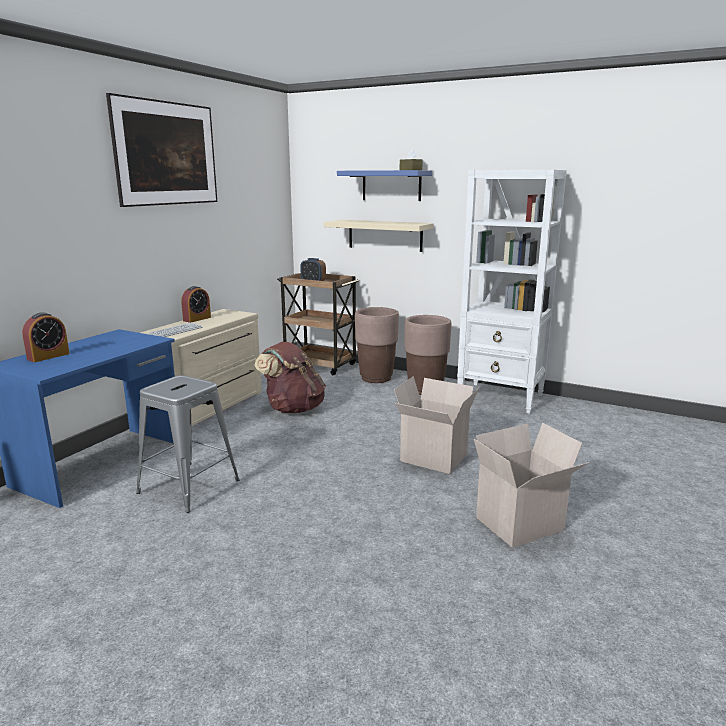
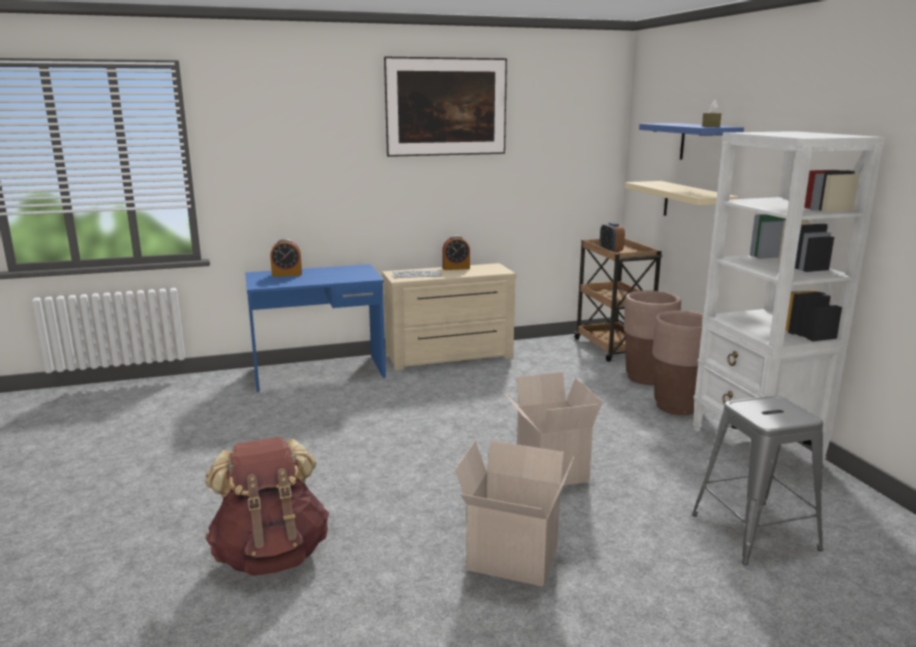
camera: 45 degrees right, 0 degrees up
(189, 486) = (338, 409): grey stool -> grey stool (754, 532)
(293, 409) = (512, 380): brown backpack -> brown backpack (271, 555)

